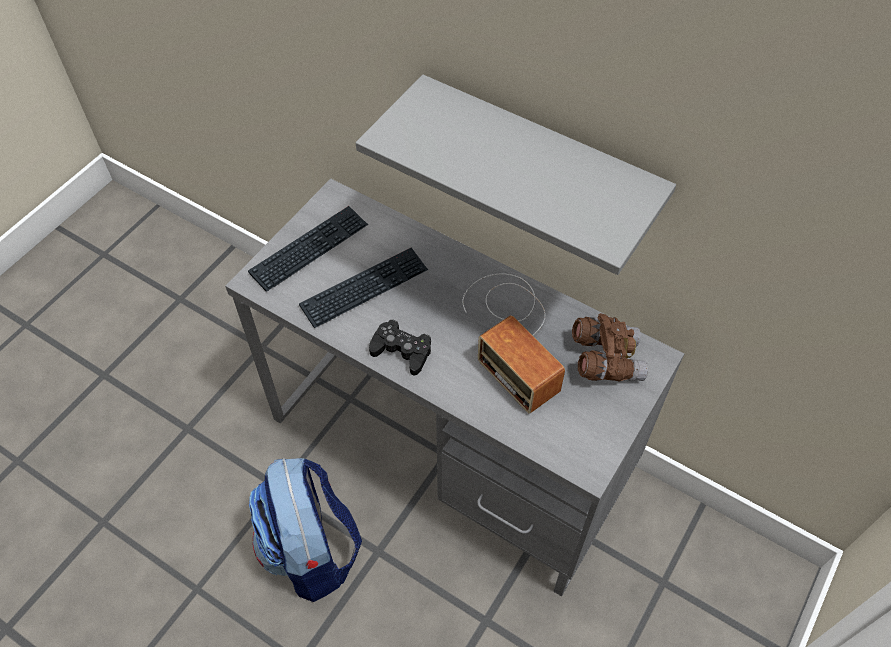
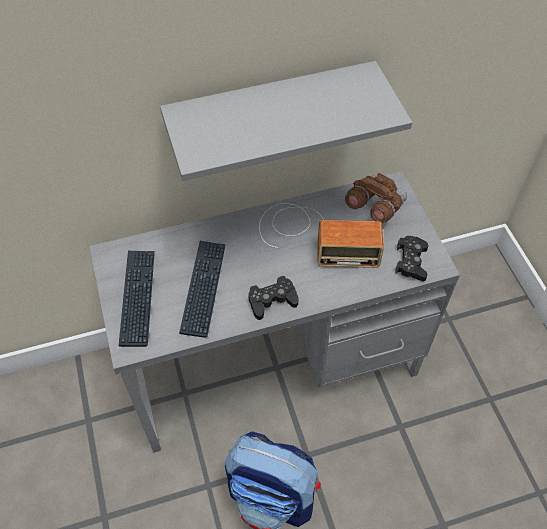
camera: 50 degrees left, 0 degrees up
(568, 440) = (411, 262): none -> black game controller

